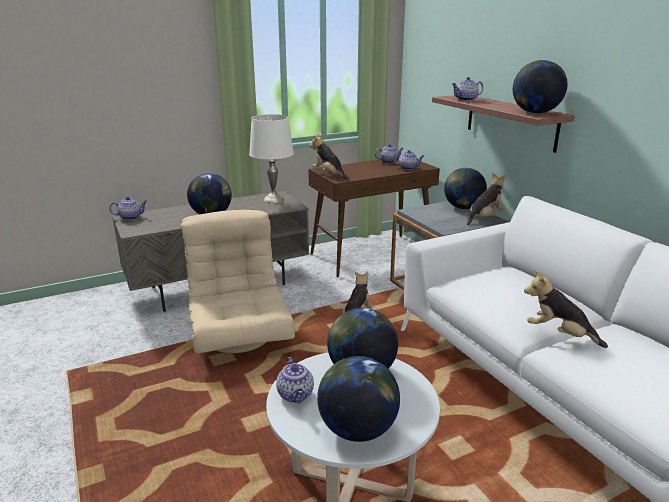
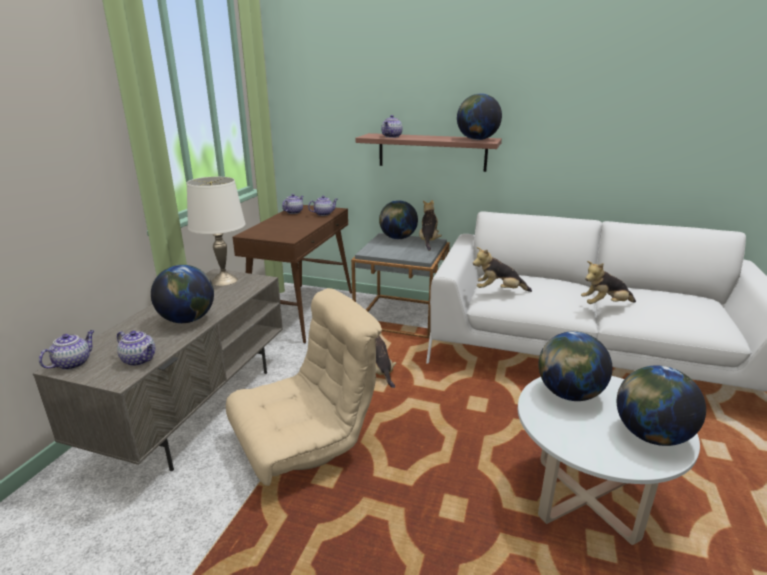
camera: 45 degrees left, 0 degrees up
(240, 335) = (305, 443): beige armchair -> beige armchair turned 120 degrees clockwise
(296, 395) = (574, 441): teapot -> teapot (140, 360)
(329, 174) = (268, 236): plush toy -> plush toy (498, 291)

